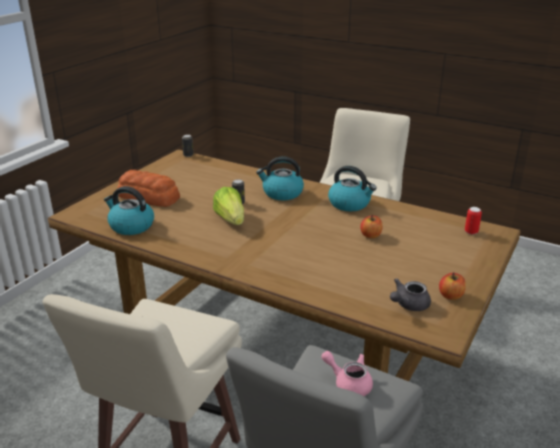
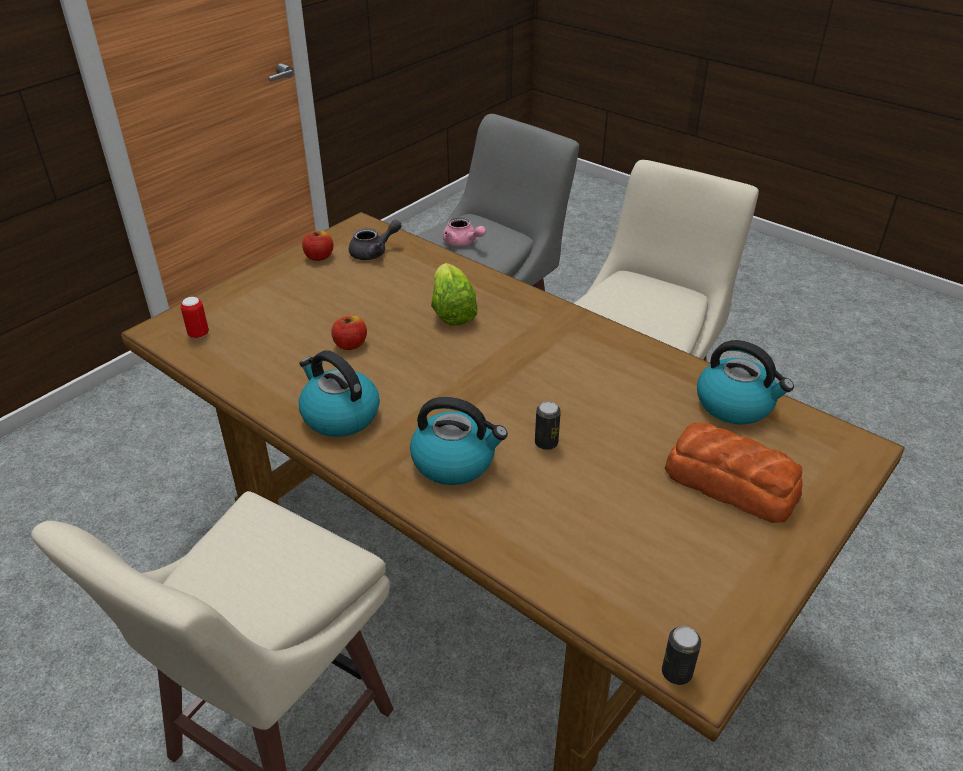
camera: 170 degrees left, 10 degrees up
(231, 219) = (563, 401): lettuce -> lettuce (452, 311)

